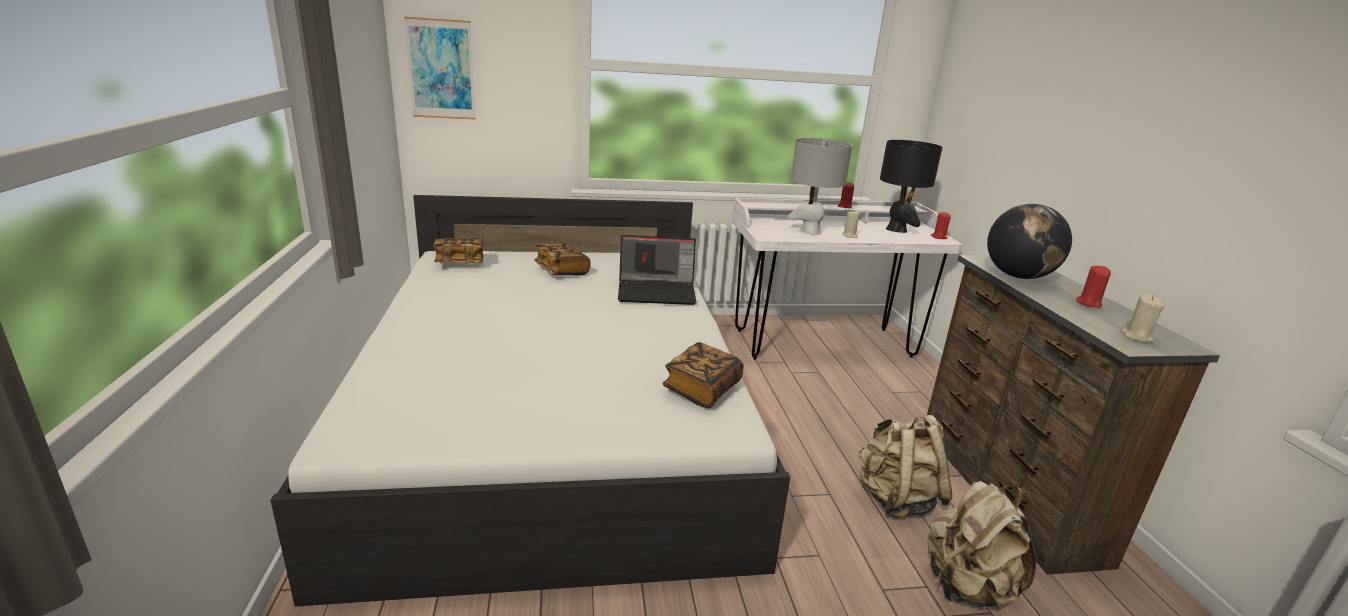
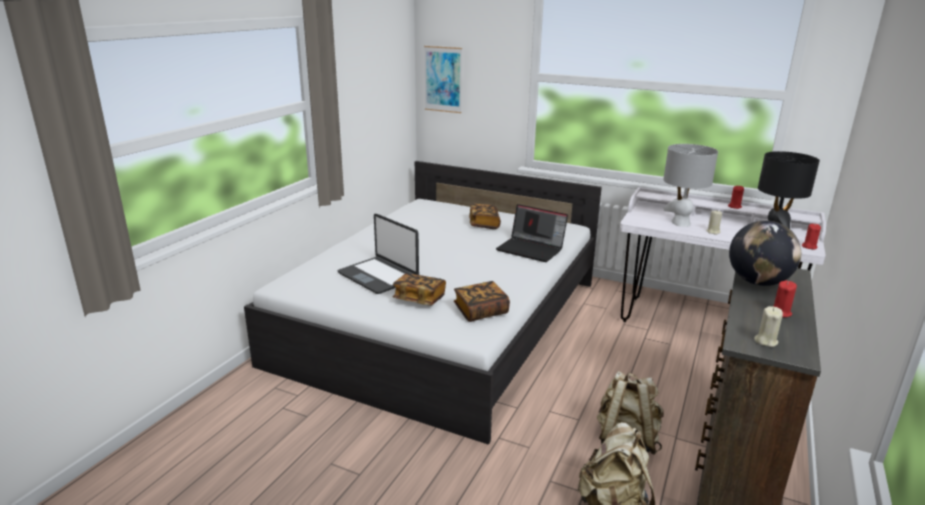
camera: 35 degrees right, 0 degrees up
(460, 262) = (427, 208): book -> book (419, 299)
(500, 375) = (379, 276): none -> laptop

